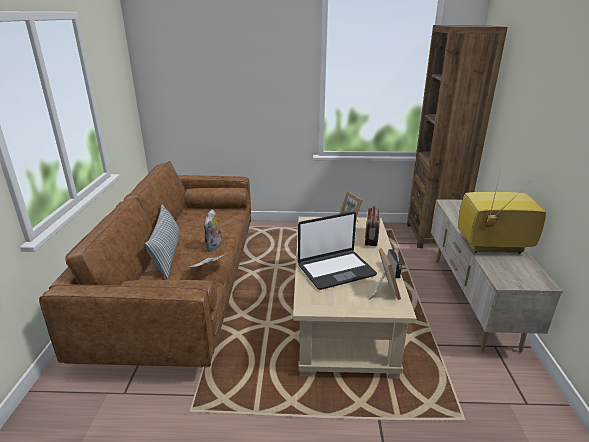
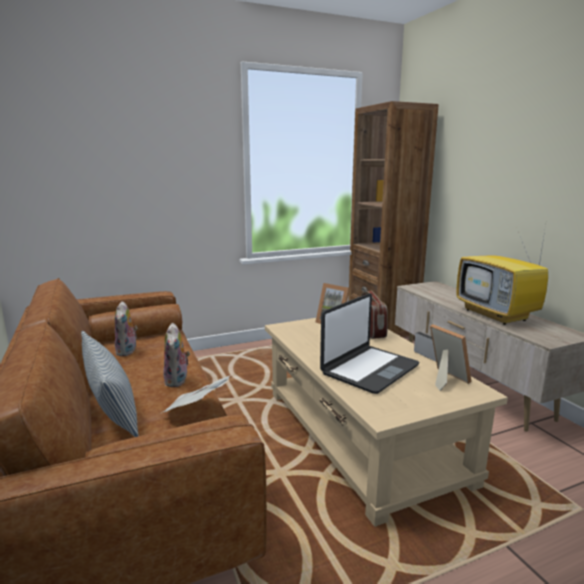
camera: 25 degrees left, 10 degrees down
(202, 218) = (127, 351): none -> plush toy
(491, 247) = (497, 315): television -> television turned 90 degrees counterclockwise

